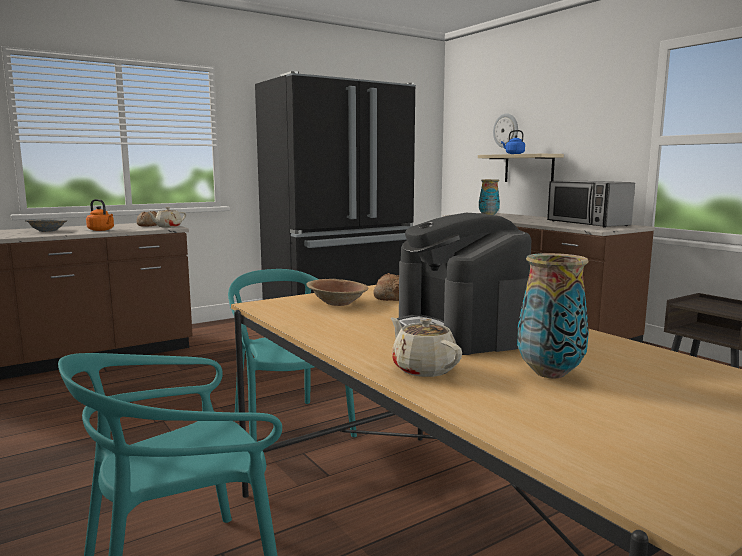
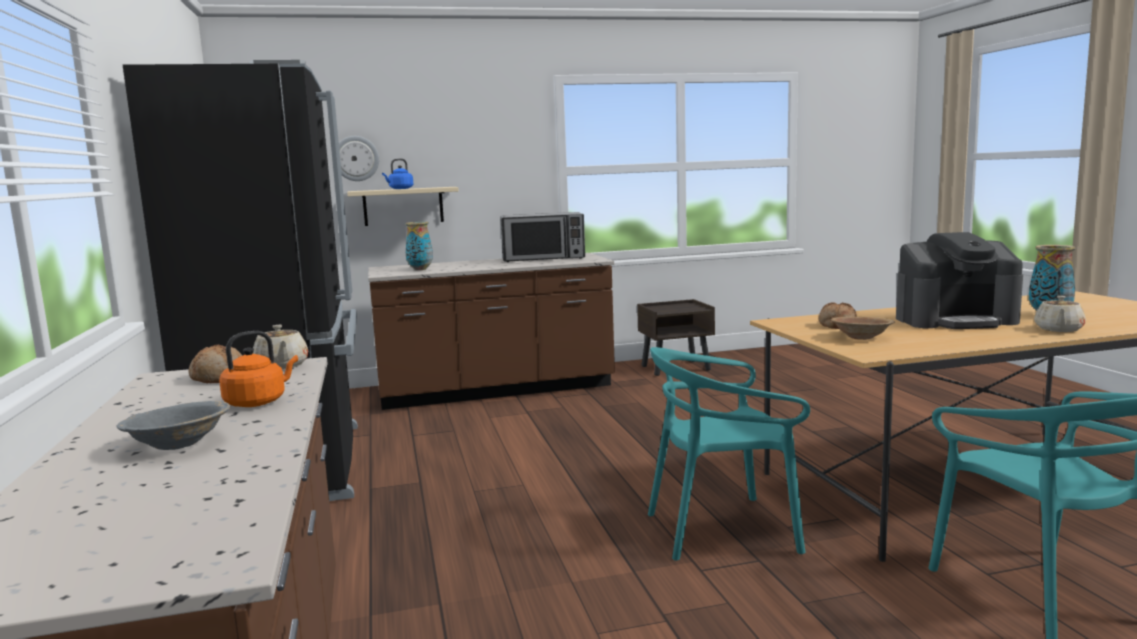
camera: 70 degrees left, 0 degrees up
(423, 369) = (1058, 330): beige teapot -> beige teapot turned 45 degrees counterclockwise

